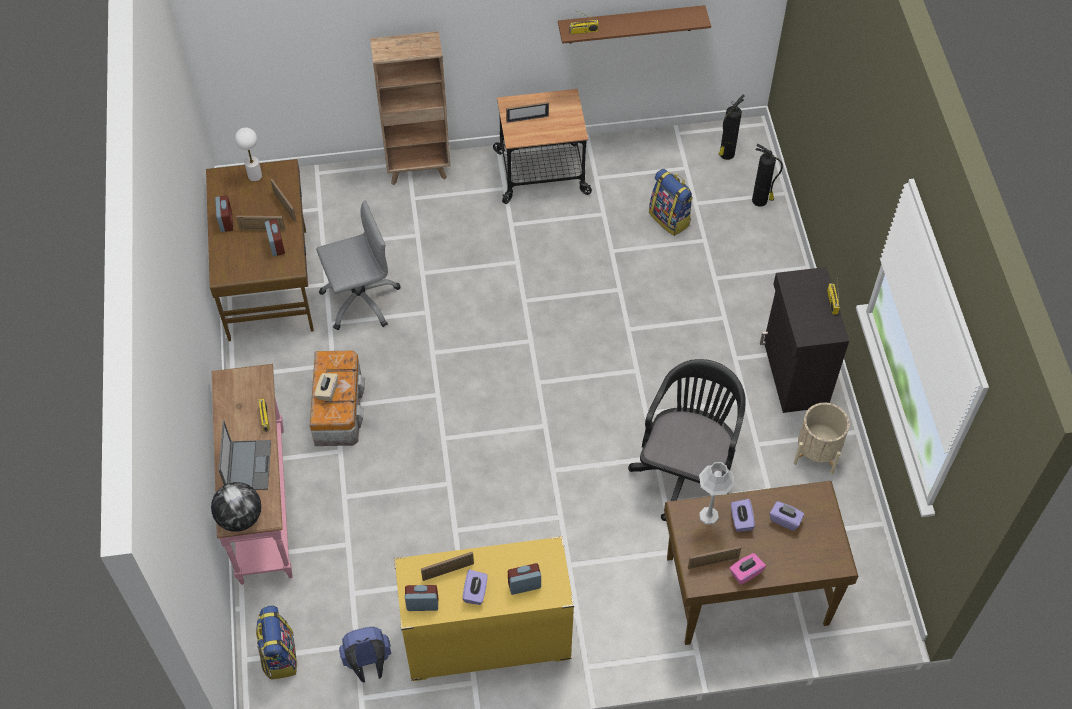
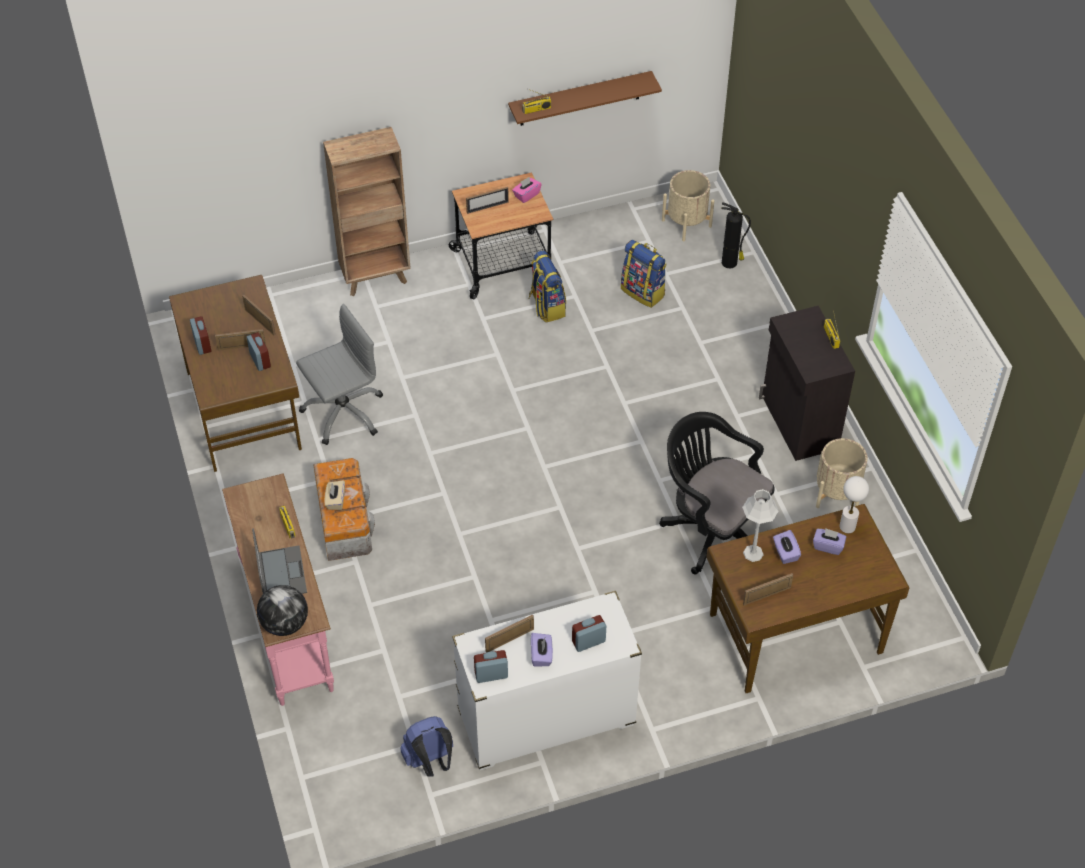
camera: 10 degrees left, 5 degrees down
(254, 176) = (221, 296): white table lamp -> white table lamp (847, 527)
(279, 655) = (337, 768): backpack -> backpack (546, 306)
(486, 639) = (546, 719): yellow dresser -> white dresser
(686, 470) = (711, 529): black office chair -> black office chair turned 60 degrees counterclockwise
(726, 154) = (686, 223): fire extinguisher -> beige planter
(745, 572) = (800, 600): pink tissue box -> pink tissue box (526, 195)

